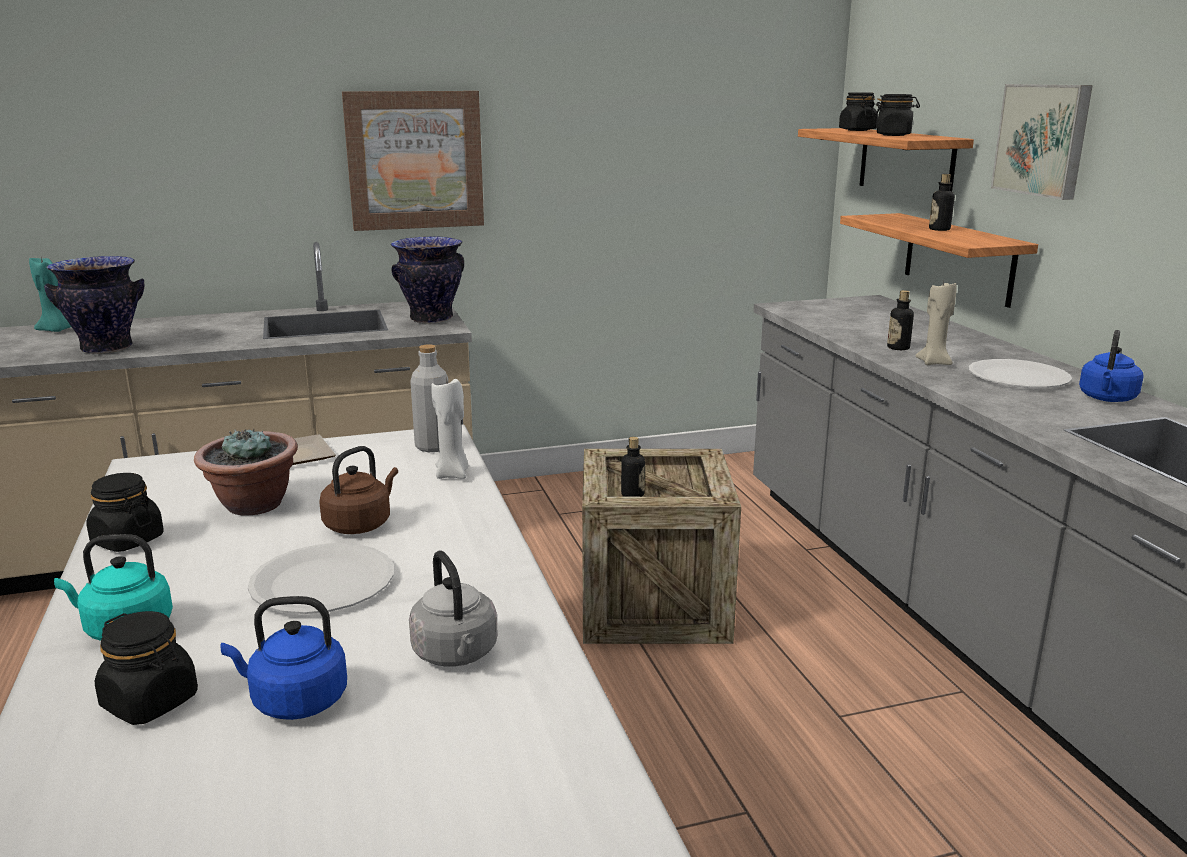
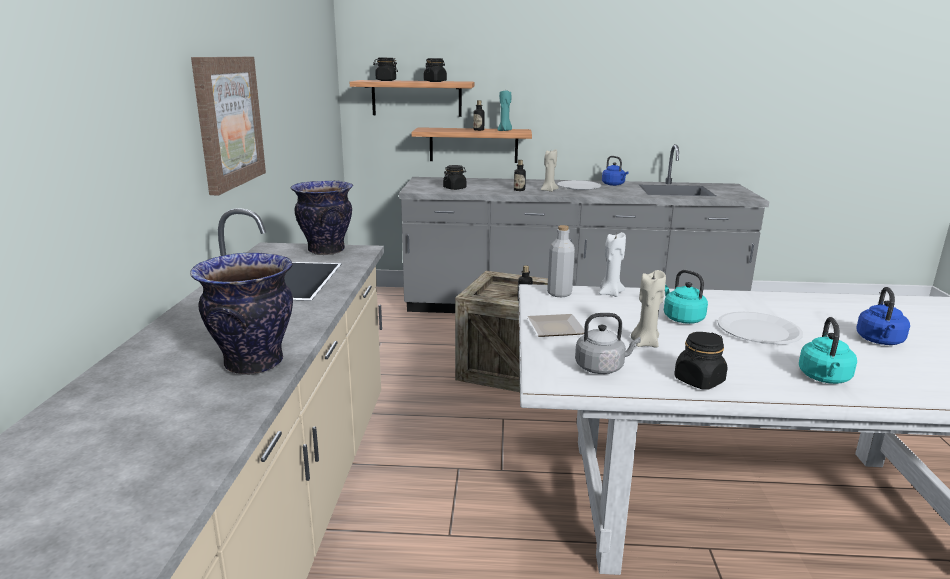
camera: 70 degrees left, 0 degrees up
(55, 330) = (98, 397): turquoise candle -> turquoise candle (505, 131)
(151, 702) = (896, 370): black jar -> black jar (454, 188)
(253, 505) = (645, 343): potted plant -> beige candle
(360, 524) = (681, 318): brown kettle -> turquoise kettle
(456, 654) = (827, 311): grey kettle -> grey kettle (602, 367)
(1043, 140) = (525, 79): picture -> none

